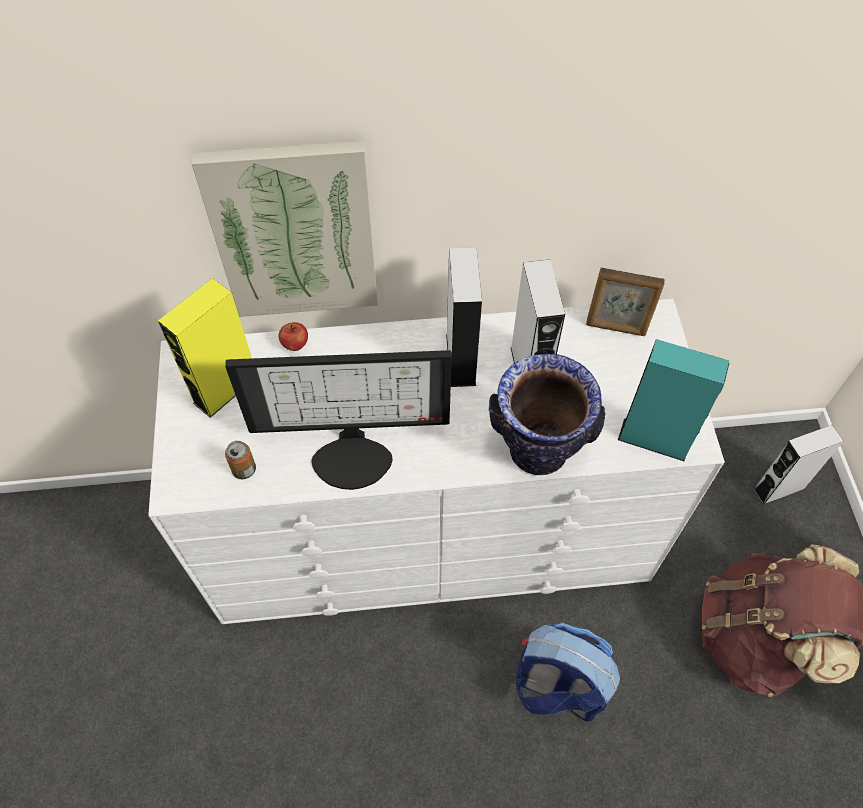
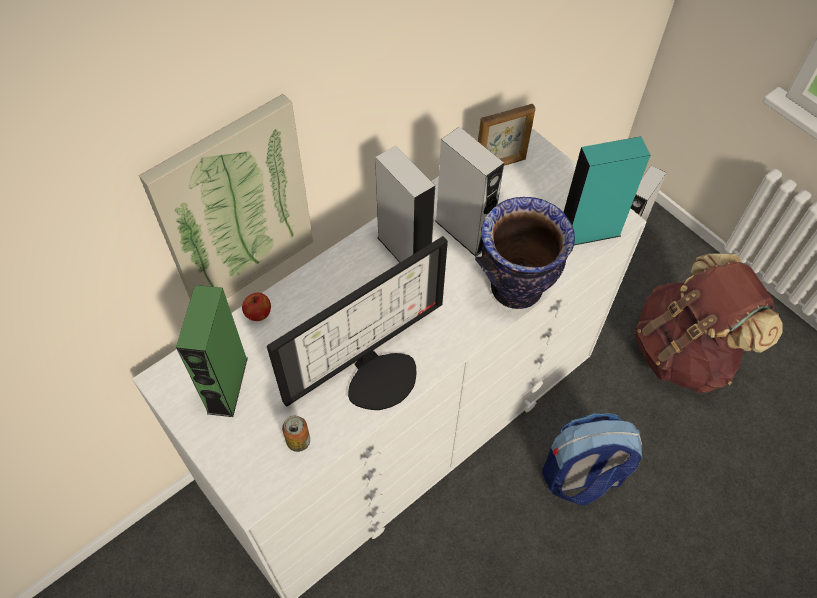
camera: 35 degrees left, 0 degrees up
(226, 389) = (227, 385): yellow speaker -> green speaker

